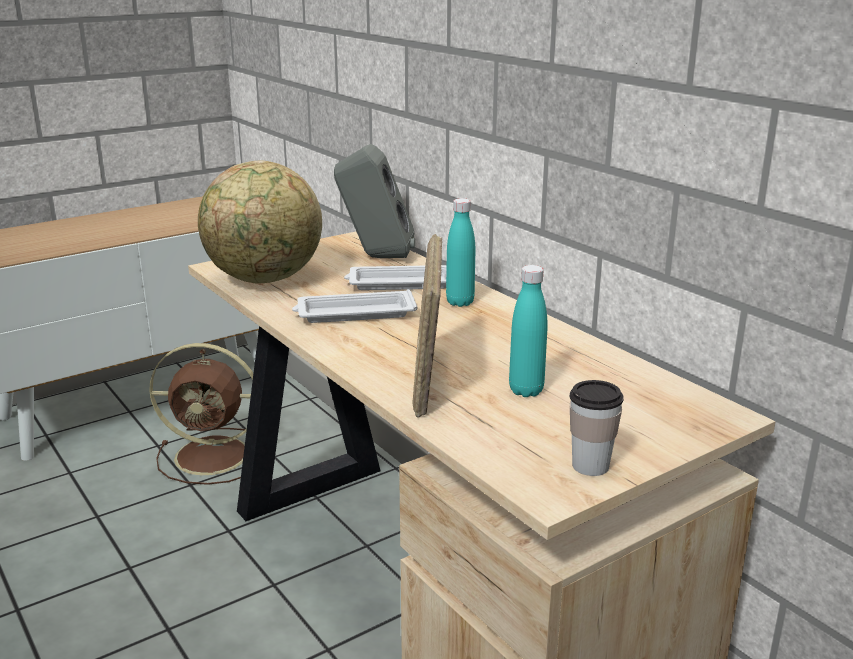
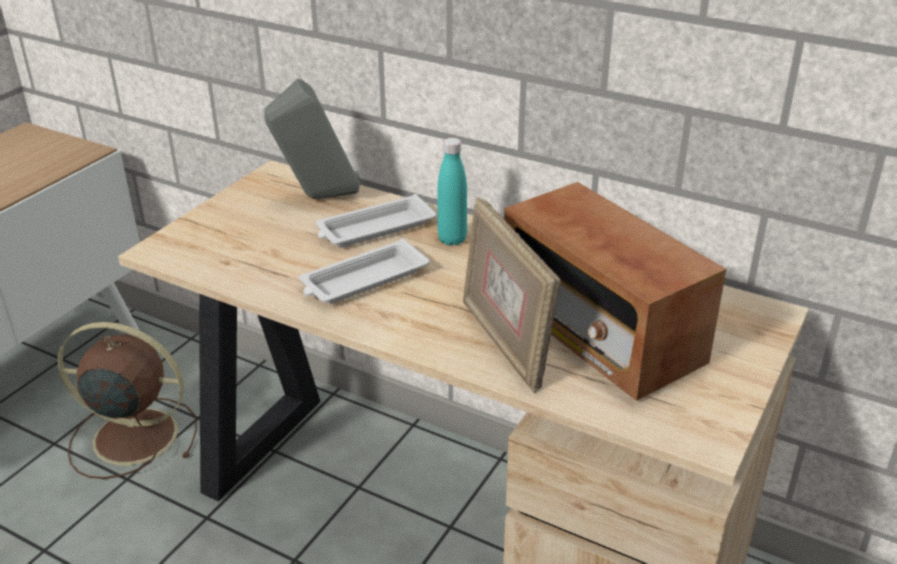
camera: 25 degrees left, 10 degrees up
(215, 456) = (131, 436): brown fan -> brown fan turned 150 degrees counterclockwise
(265, 280) = (228, 257): globe -> none
(526, 390) = (599, 333): turquoise bottle -> radio
(590, 466) = (715, 401): cup -> none

